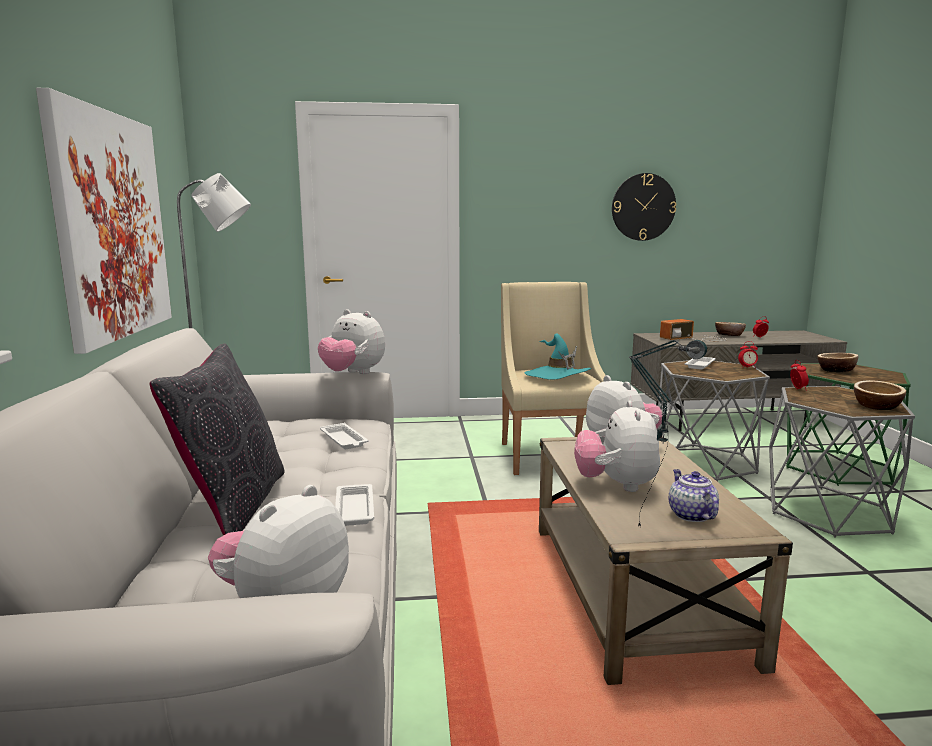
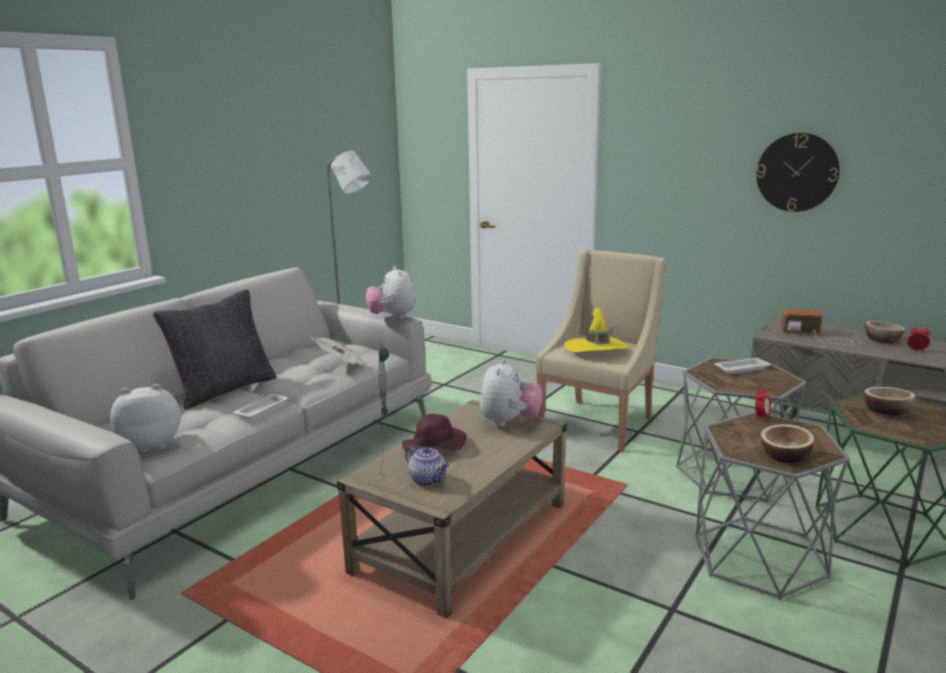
camera: 40 degrees right, 5 degrees up
(112, 226) = (283, 189): picture -> none
(344, 440) = (342, 366): white tray -> newspaper
(557, 375) = (596, 349): turquoise hat -> yellow hat
(616, 485) = (434, 446): plush toy -> purple hat
(690, 515) = (428, 480): teapot -> teapot turned 105 degrees clockwise
(747, 367) = (788, 382): alarm clock -> none

